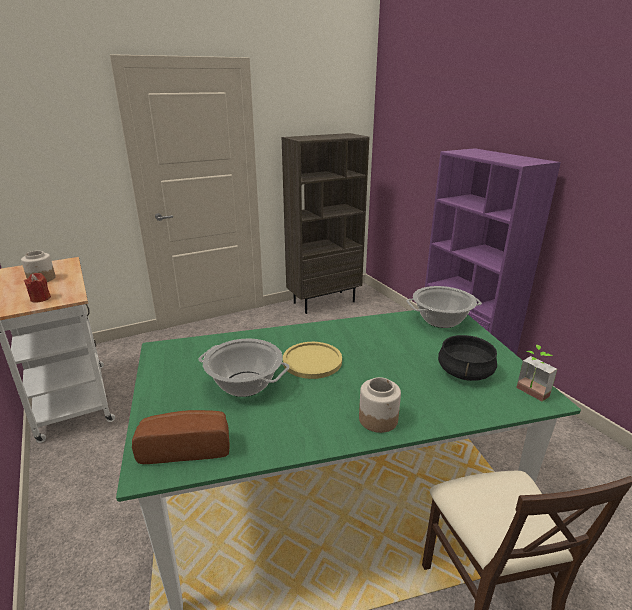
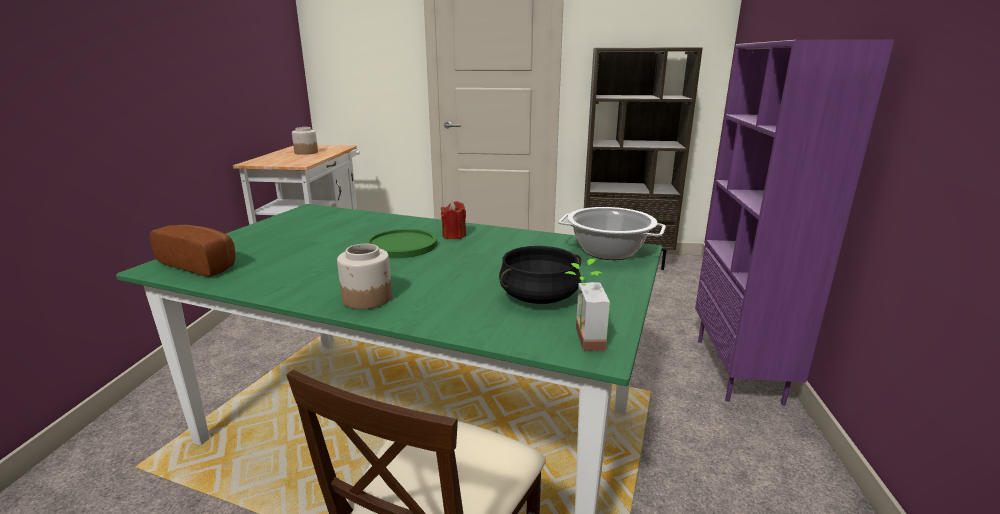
camera: 35 degrees right, 5 degrees down
(40, 298) = (282, 161): red candle -> red candle (454, 235)
(244, 384) = (317, 243): cooking pot -> none
(312, 361) = (402, 245): yellow plate -> green plate

